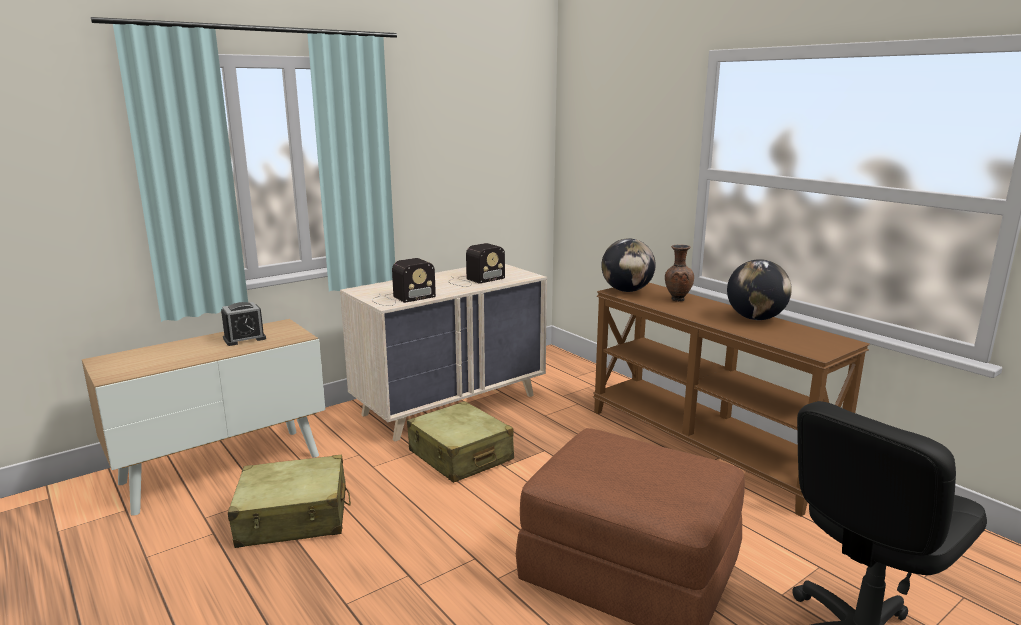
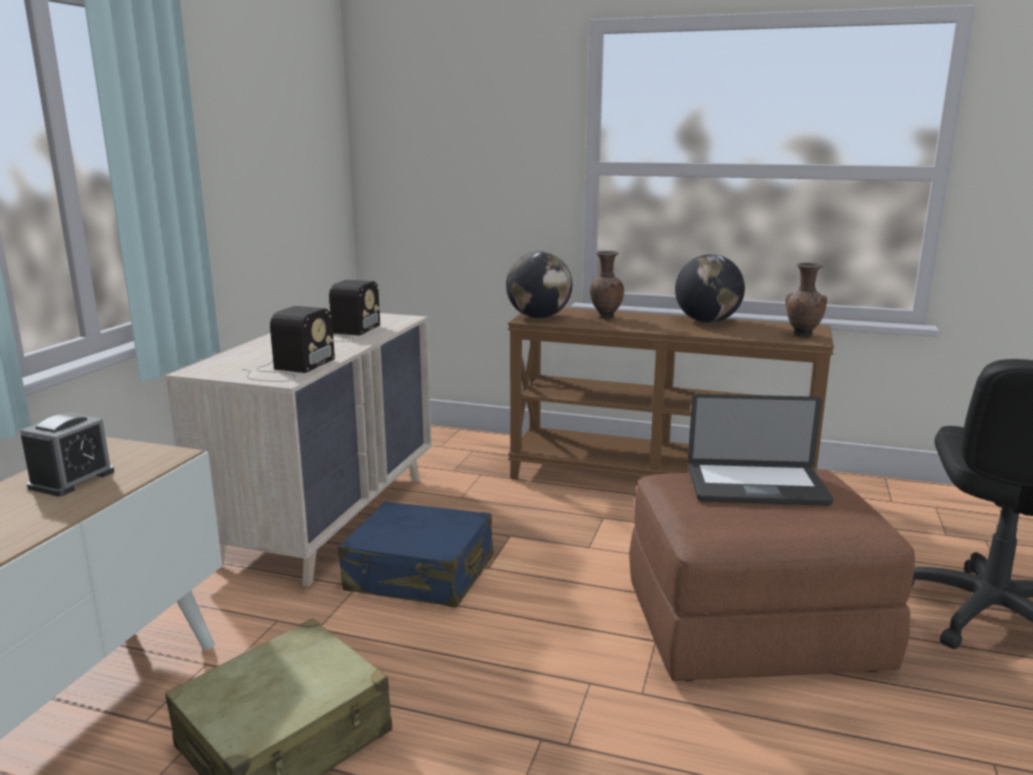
camera: 35 degrees left, 0 degrees up
(460, 456) = (420, 574): beige suitcase -> blue suitcase
(643, 459) = (756, 487): none -> laptop
(816, 346) = (801, 335): none -> brown vase

